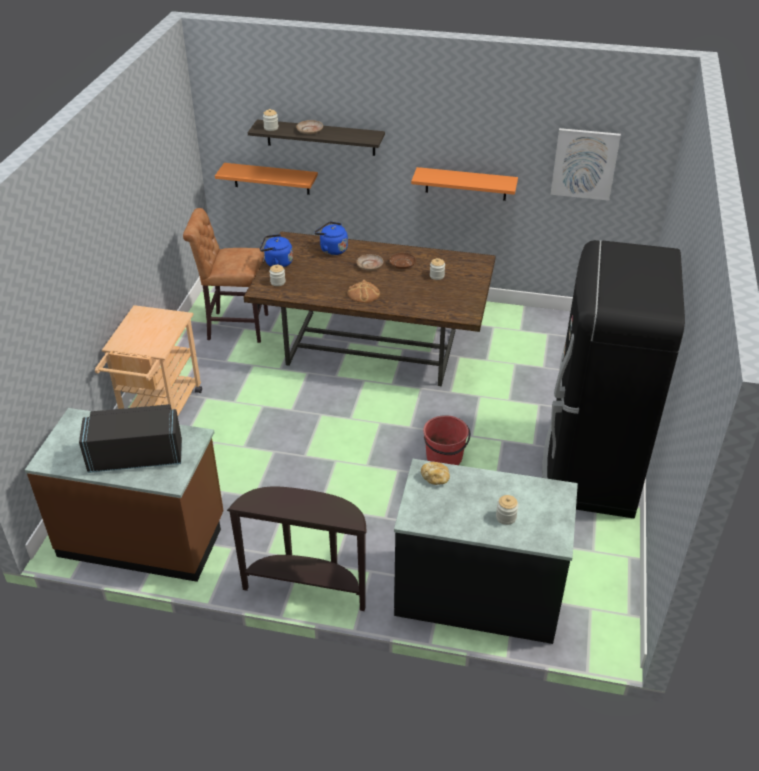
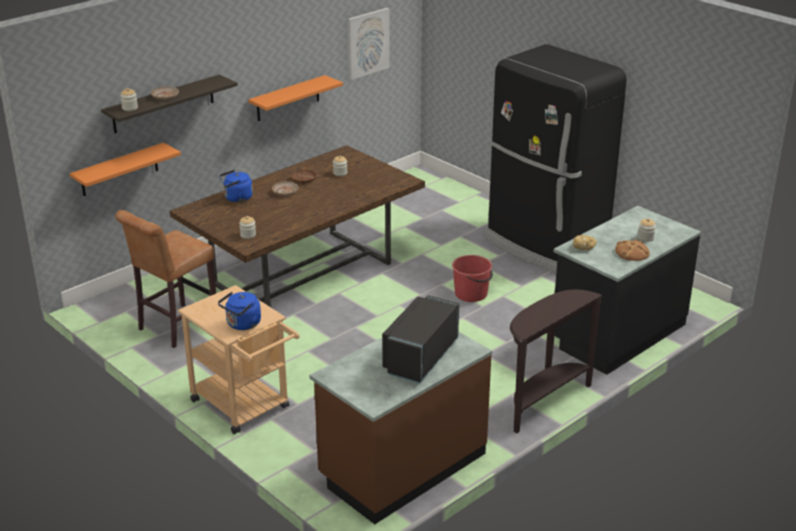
camera: 55 degrees left, 10 degrees down
(277, 263) = (217, 226): blue kettle -> blue kettle (242, 325)
(364, 294) = (320, 207): bread -> bread (632, 252)

